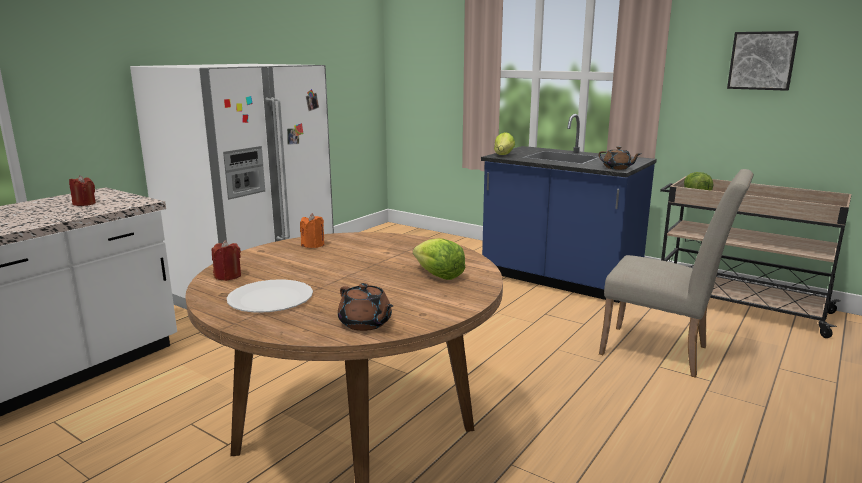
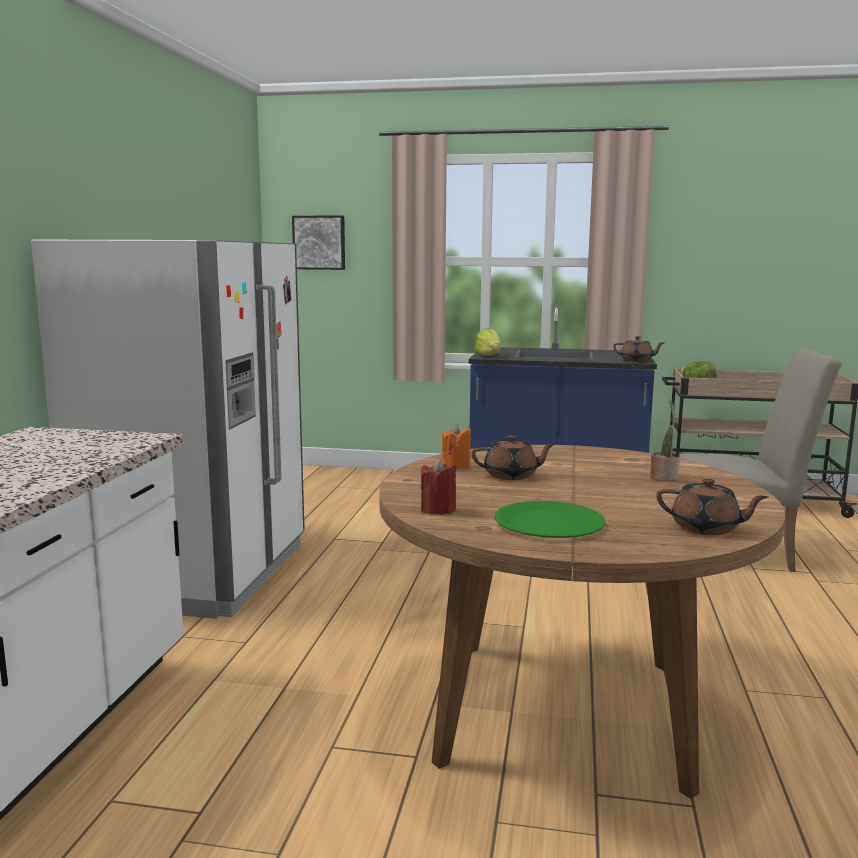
camera: 25 degrees left, 5 degrees down
(84, 204) = (61, 448): red candle -> none
(271, 298) = (549, 523): white plate -> green plate
(332, 257) = (511, 475): none -> brown teapot
(438, 275) = (664, 477): lettuce -> potted plant
(762, 60) = (740, 243): picture -> picture (319, 242)

